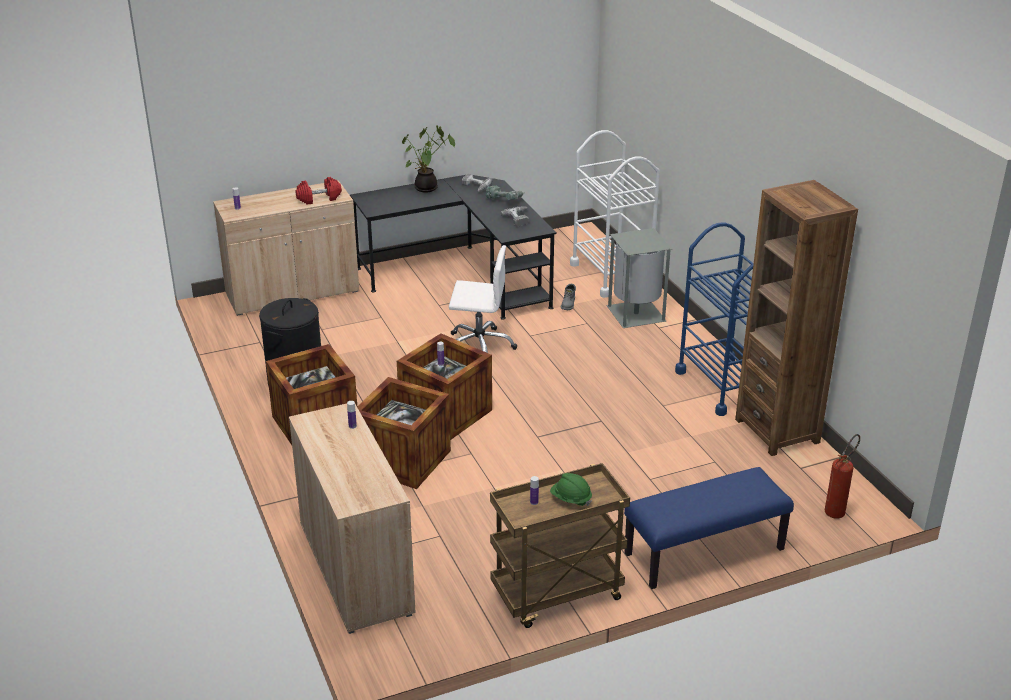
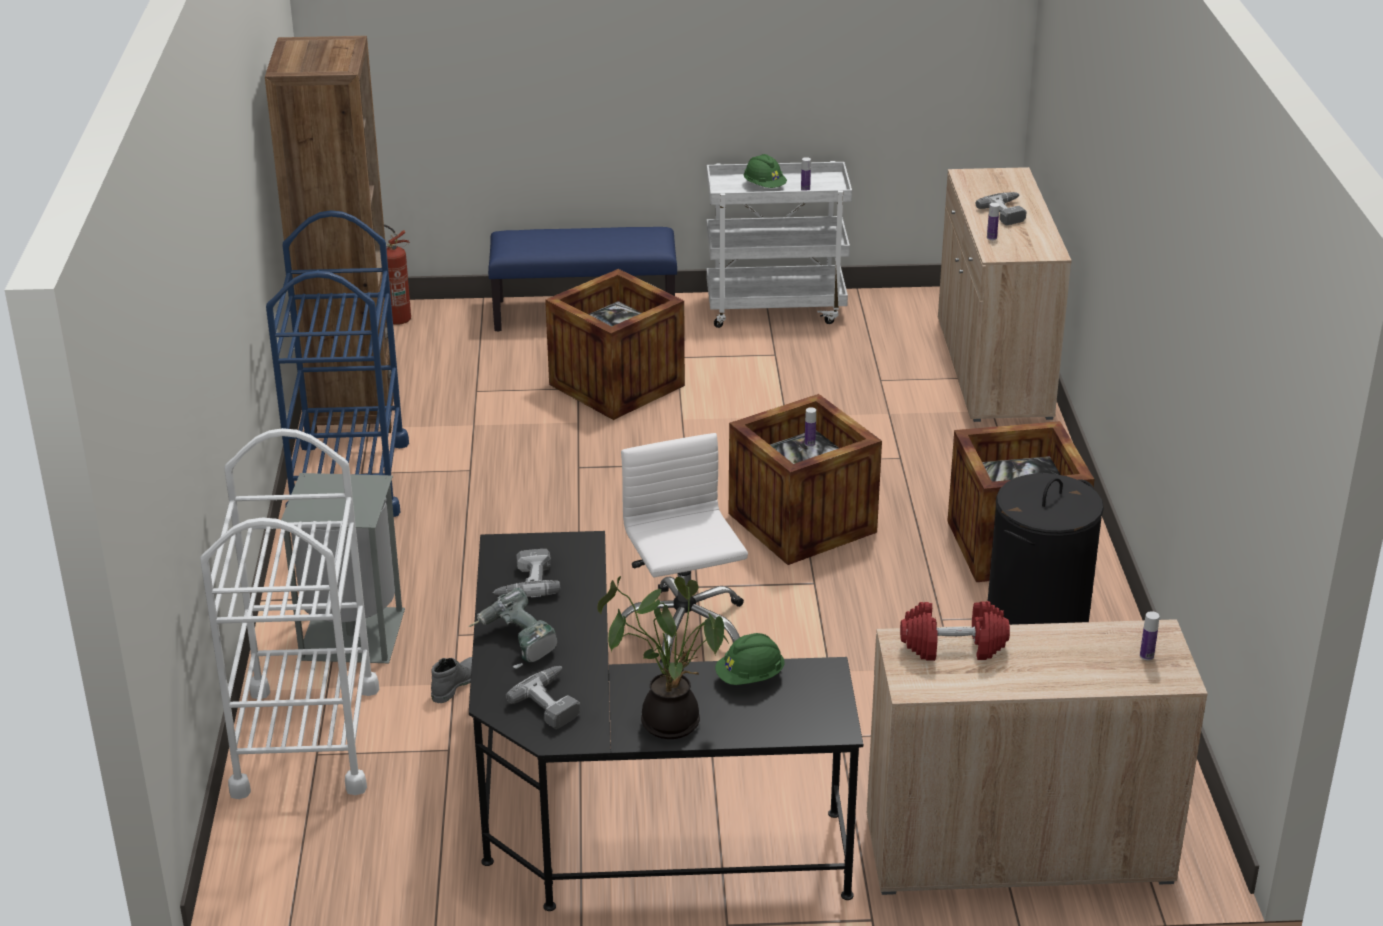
camera: 160 degrees left, 0 degrees up
(345, 456) = (1008, 212): none -> power drill
(403, 205) = (750, 677): none -> green hard hat
(403, 460) = (893, 470): crate -> crate (616, 385)
(479, 346) = (683, 628): white office chair -> white office chair turned 45 degrees clockwise
(556, 596) = (776, 308): brown cart -> white cart

